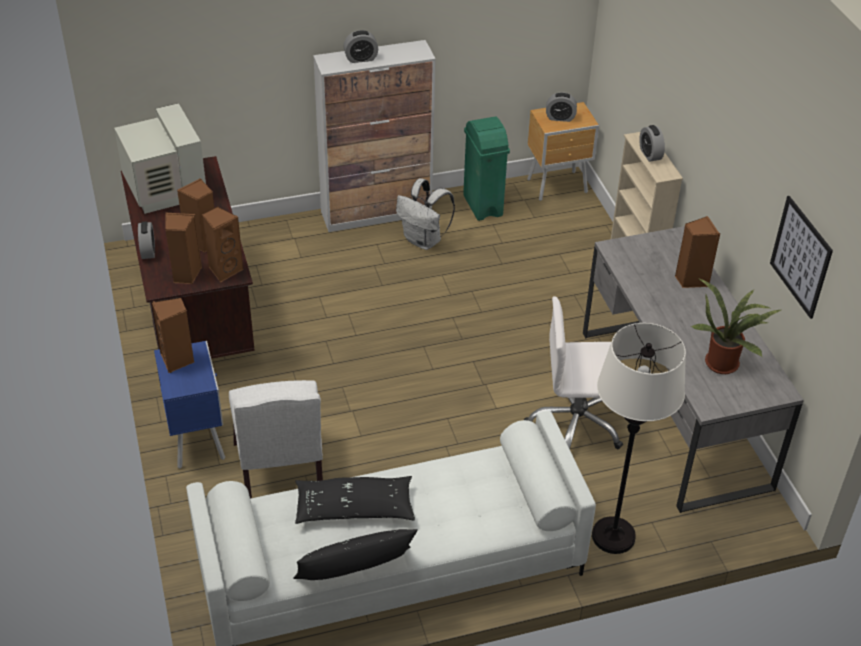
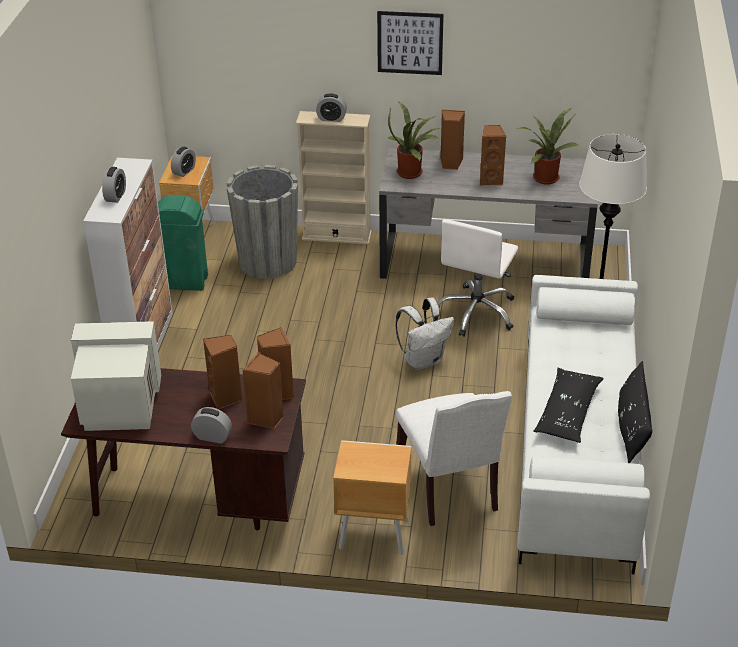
camera: 65 degrees left, 5 degrees down
(177, 360) = (357, 464): brown speaker -> brown speaker (490, 180)
(197, 440) = (372, 534): blue nightstand -> brown nightstand
(282, 479) = (450, 489): white chair -> white chair turned 60 degrees clockwise
(424, 240) = (204, 328): white backpack -> white backpack (423, 360)
(552, 247) = (267, 262): none -> grey planter
(648, 256) = (412, 172): none -> potted plant
(801, 257) = (552, 69): picture -> picture (410, 43)

